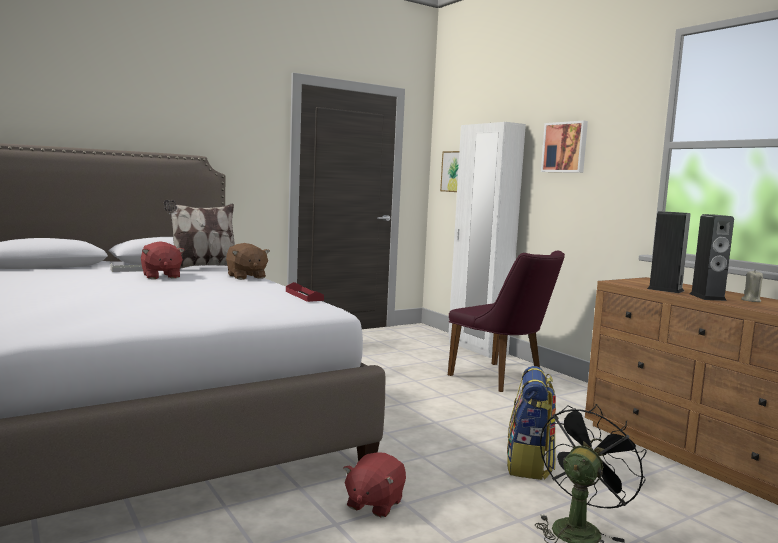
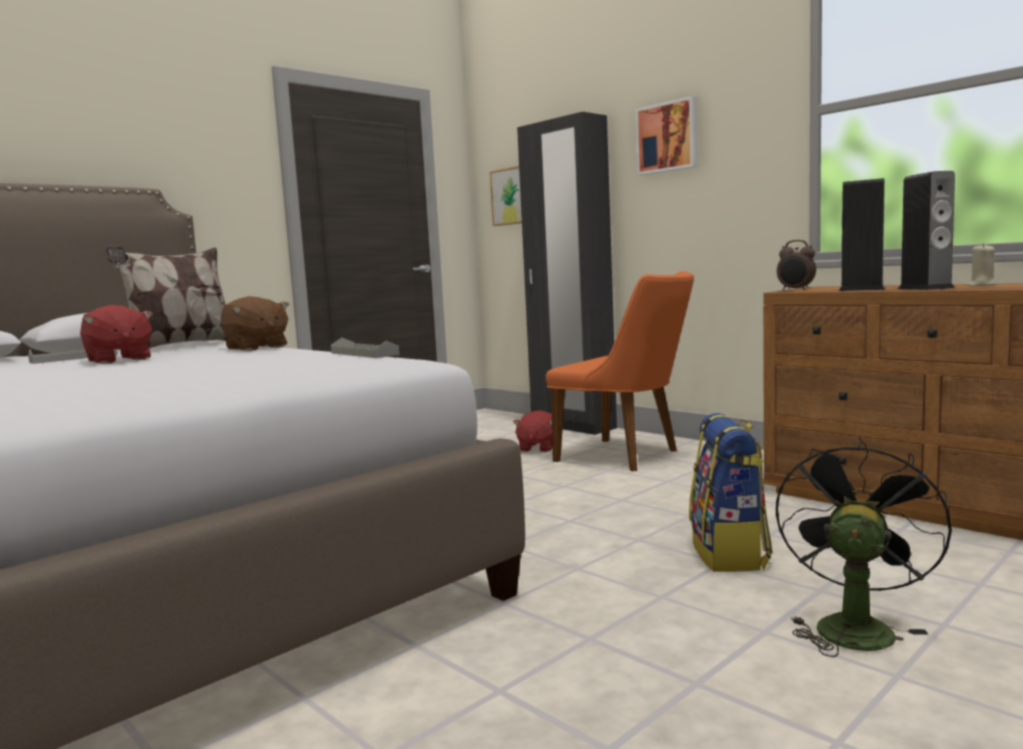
camera: 10 degrees left, 0 degrees up
(304, 296) = (364, 354): red tray -> grey tray
(374, 504) = (543, 647): red plush toy -> red plush toy (537, 448)
(477, 348) = (573, 426): white wardrobe -> black wardrobe
(502, 379) = (627, 456): purple chair -> orange chair
(623, 281) = (795, 290): none -> alarm clock

